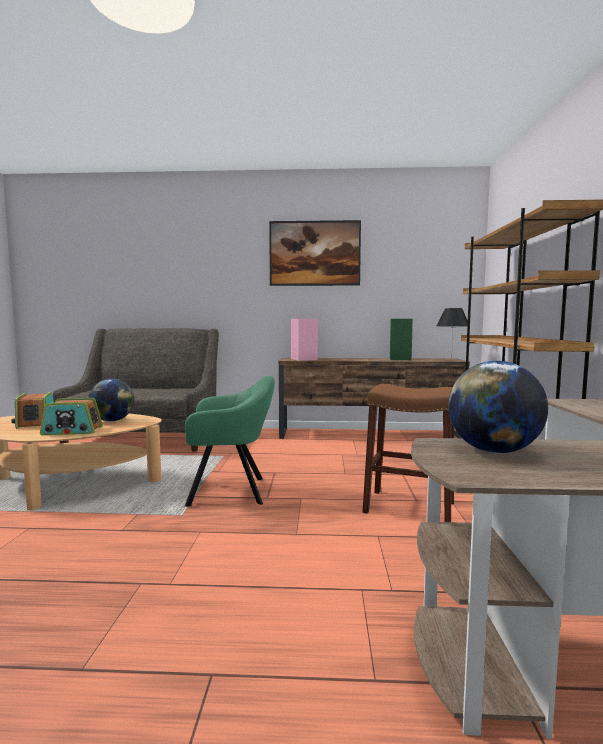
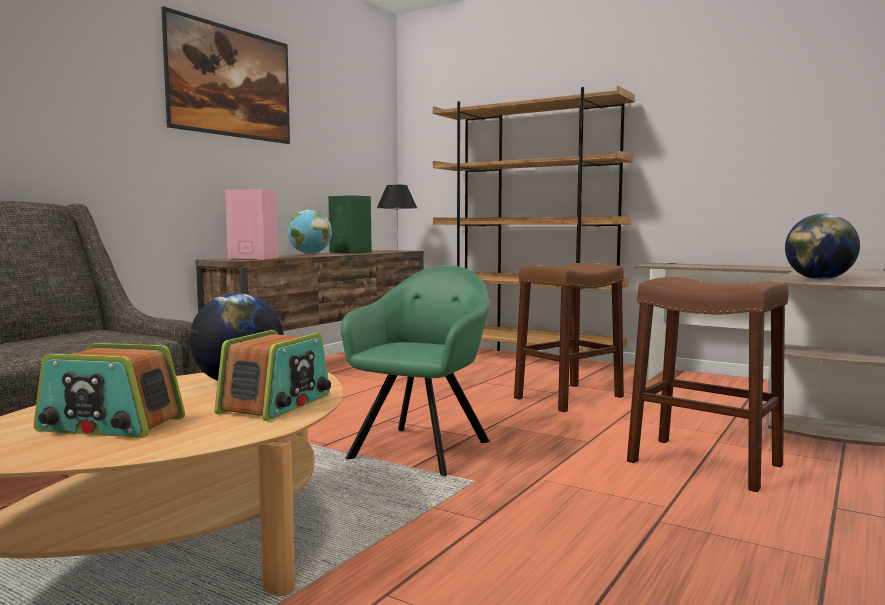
camera: 60 degrees left, 0 degrees up
(287, 588) = (704, 463): none -> brown stool
(363, 358) = (310, 254): none -> globe

